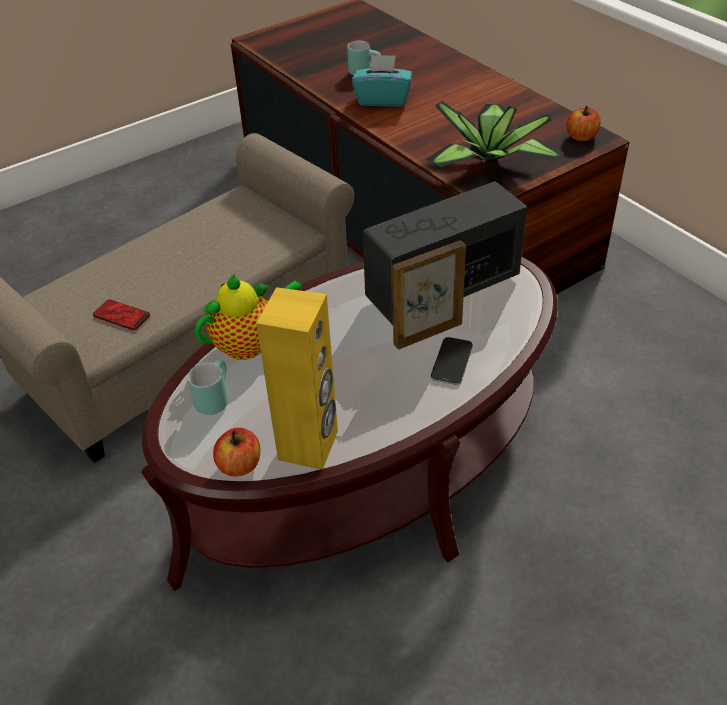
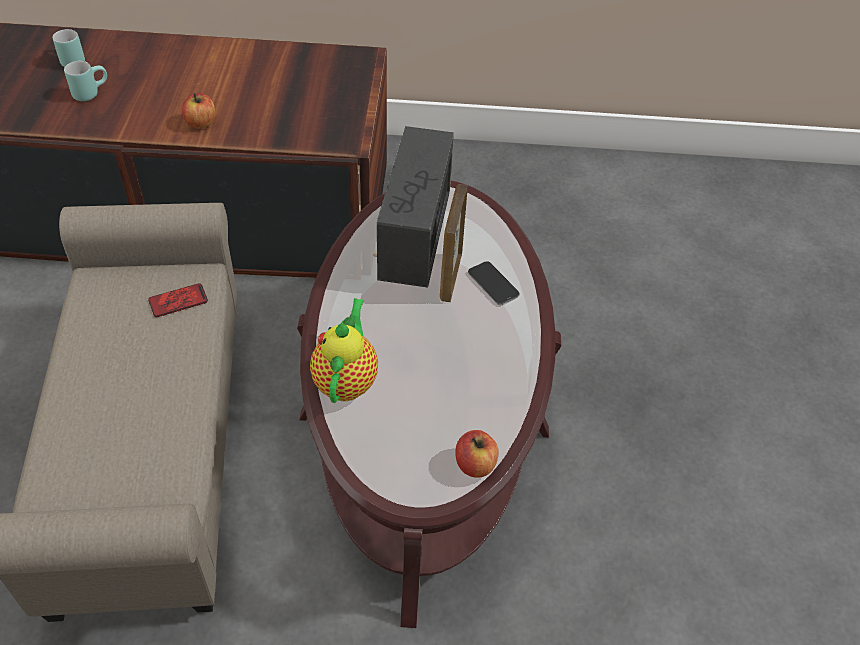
camera: 55 degrees left, 5 degrees up
(121, 316) = (152, 456): phone -> phone (178, 301)
(213, 398) = (382, 440): turquoise mug -> turquoise mug (69, 60)
(309, 445) = (496, 411): yellow speaker -> none
(383, 99) = (148, 110): turquoise tissue box -> none
(491, 162) = (317, 117): potted plant -> none
(581, 137) = (351, 61): apple -> apple (201, 123)

